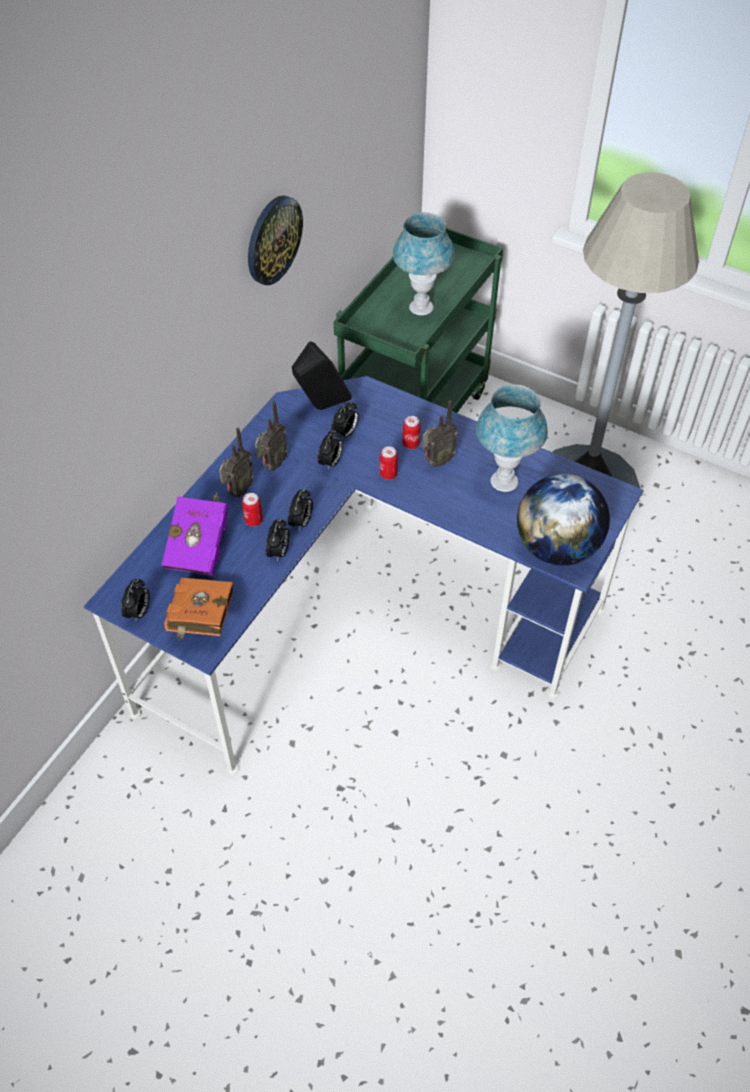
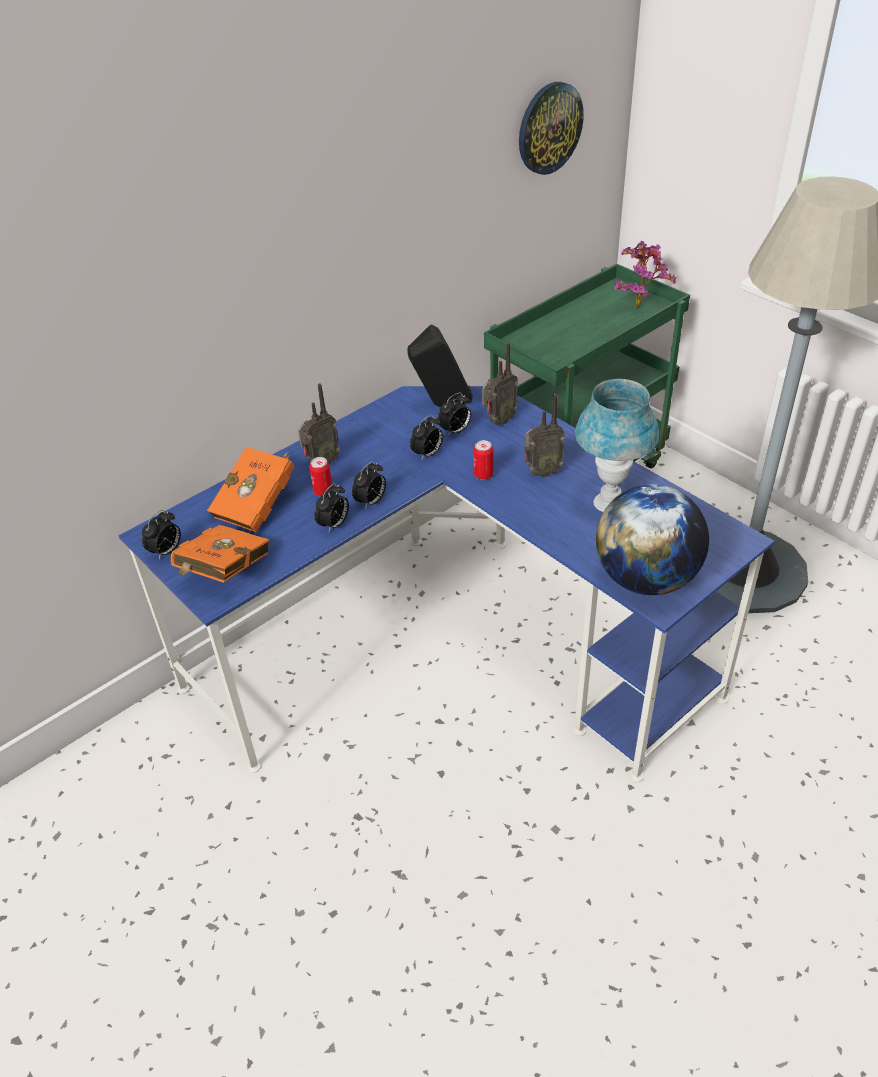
camera: 20 degrees right, 10 degrees down
(200, 546) = (259, 504): purple book -> orange book
(272, 465) = (366, 446): radio -> radio (498, 421)
(273, 239) = (409, 209): wall clock -> wall clock (549, 128)
(411, 444) = (520, 451): can -> none
(421, 308) = (583, 337): blue table lamp -> none
(458, 262) = (639, 304): none -> potted plant

